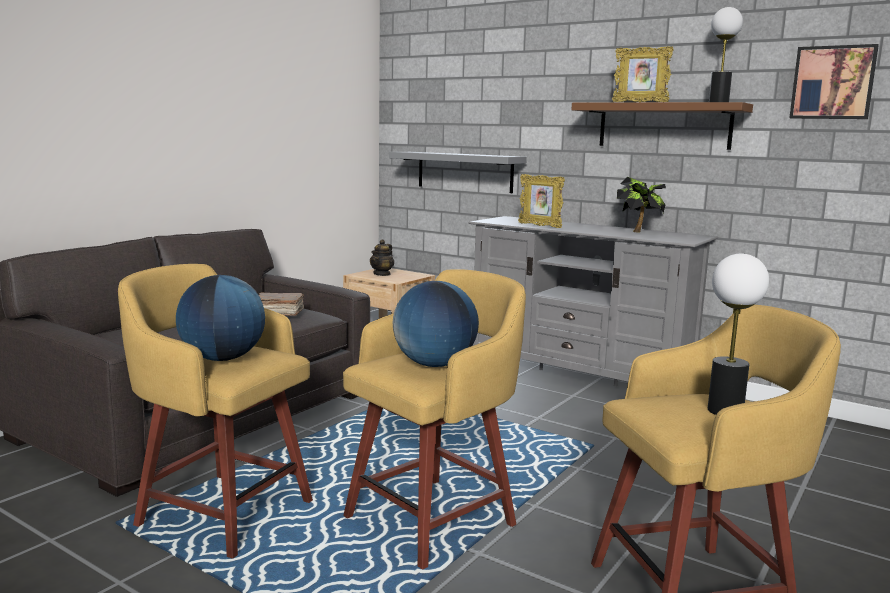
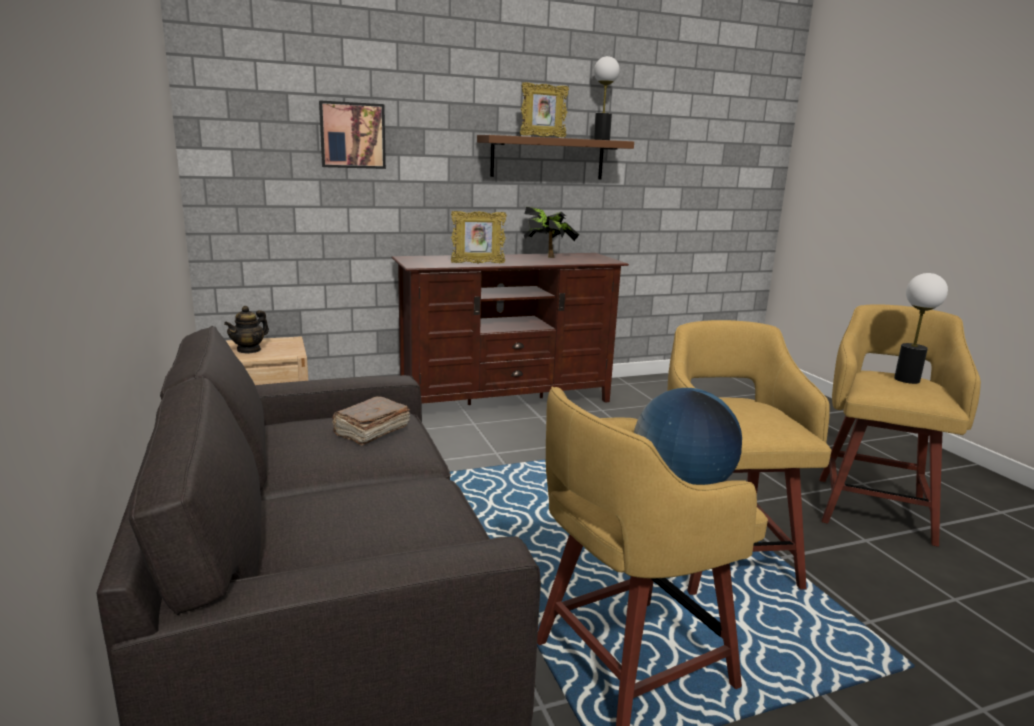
camera: 55 degrees left, 5 degrees up
(382, 274) = (249, 350): teapot -> teapot turned 60 degrees clockwise
(434, 364) = (761, 415): globe -> none
(464, 171) = (330, 209): grey shelf -> none
(578, 377) = (506, 400): grey tv stand -> brown tv stand
(833, 83) = (666, 127): picture -> picture (352, 135)

